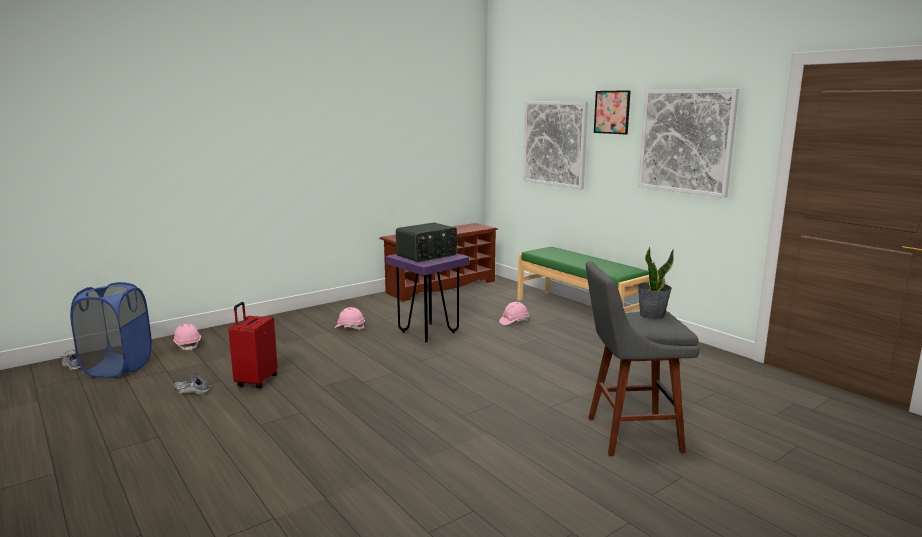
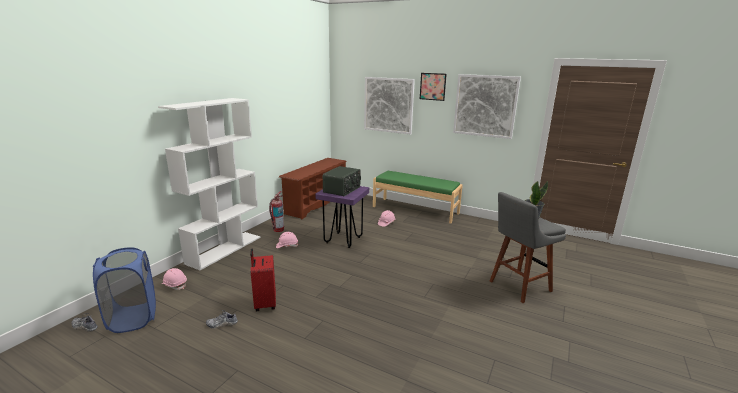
camera: 25 degrees left, 5 degrees up
(275, 320) = (224, 249): none -> white bookcase
(359, 309) = (278, 229): none -> fire extinguisher

